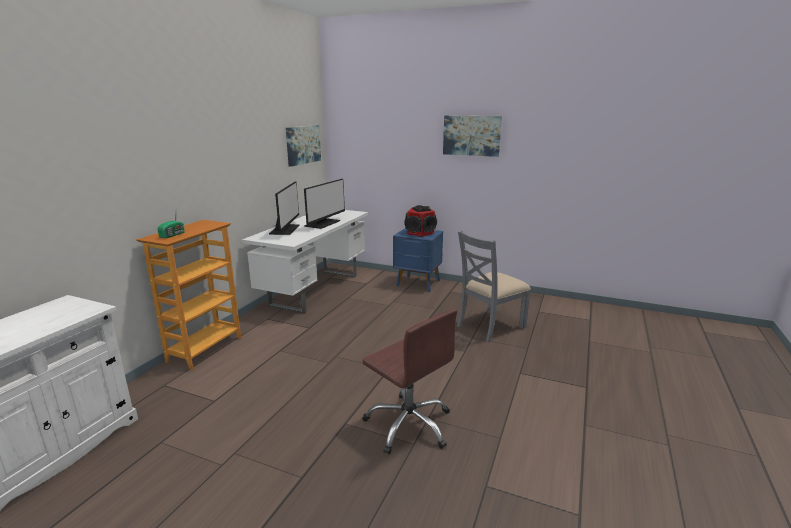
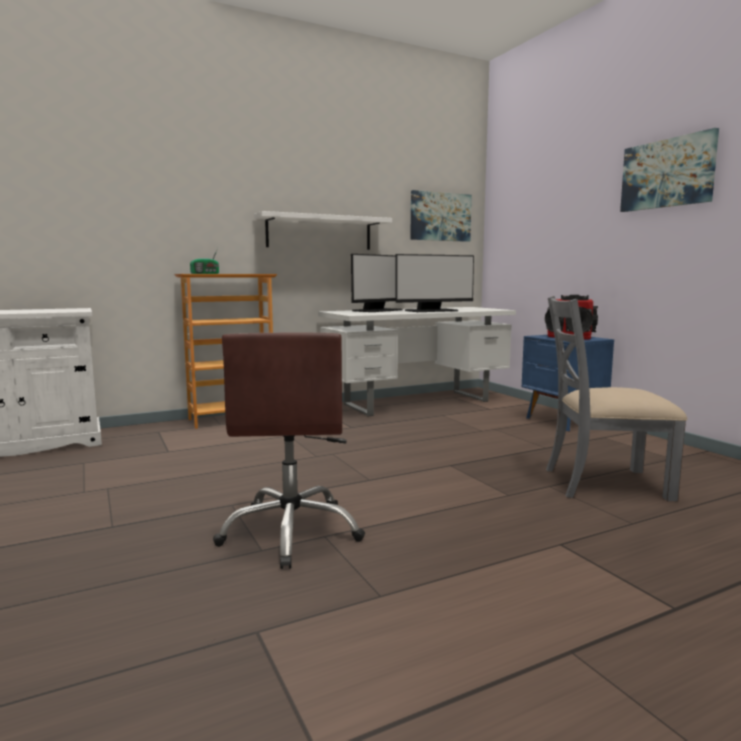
camera: 40 degrees right, 10 degrees down
(234, 174) = (319, 233): none -> white shelf

